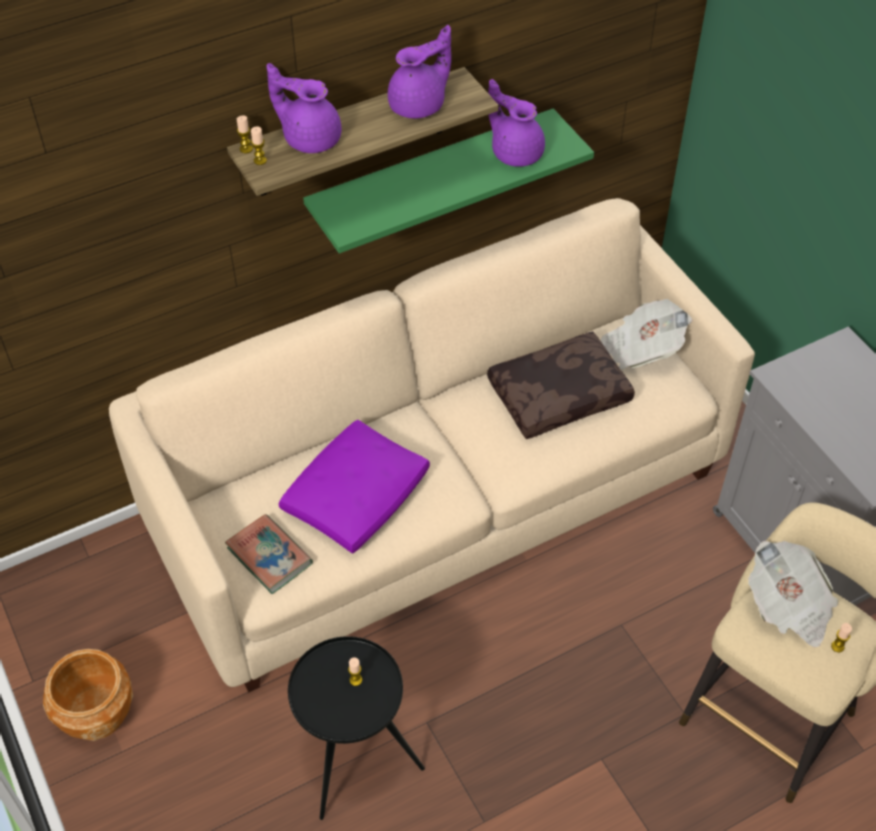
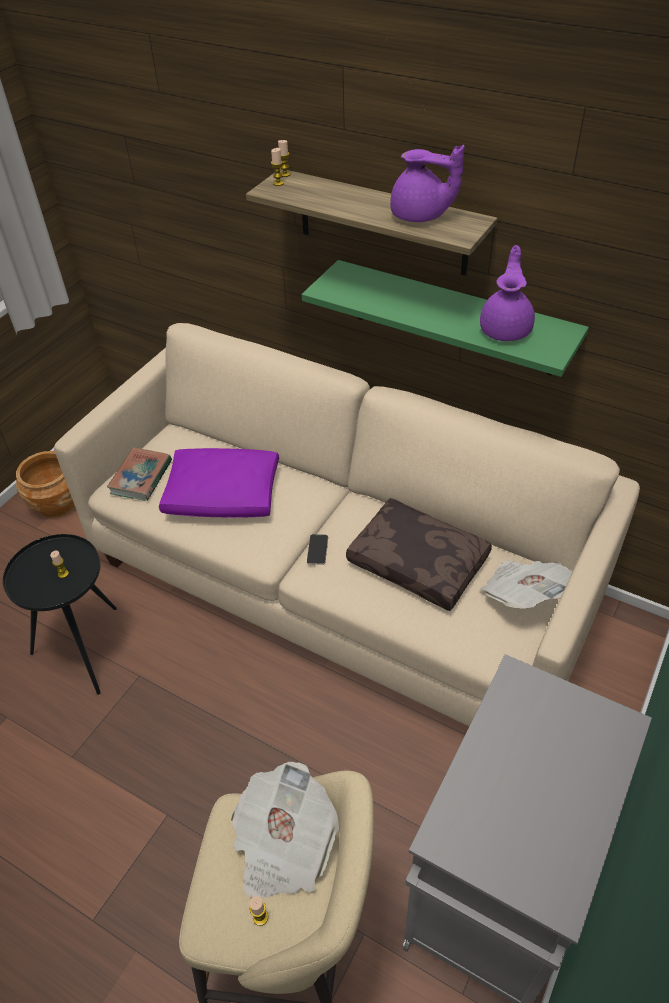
camera: 60 degrees right, 5 degrees down
(310, 138) = (325, 191): purple teapot -> none
(488, 457) = (317, 549): none -> phone

